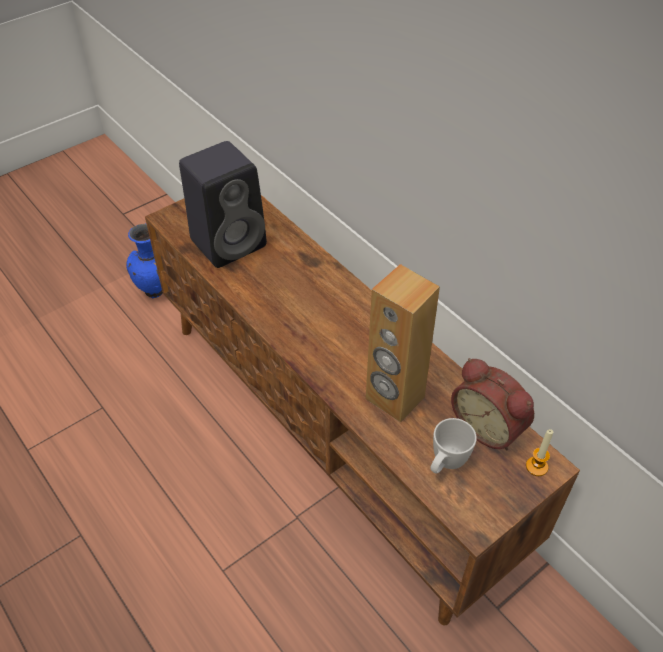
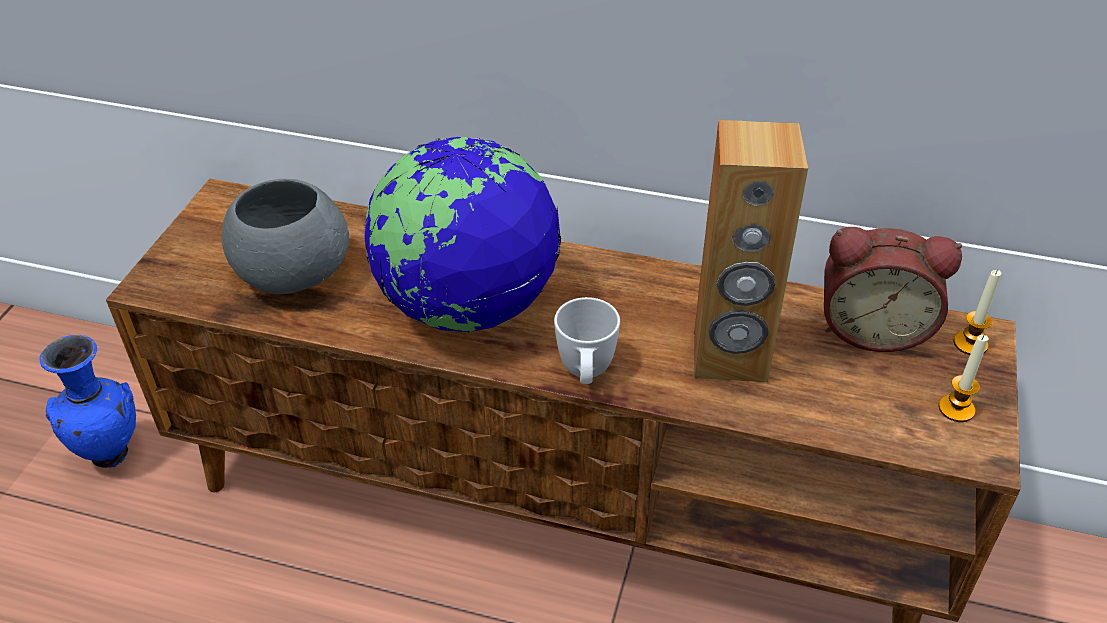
camera: 35 degrees left, 5 degrees down
(230, 242) = (291, 272): black speaker -> grey bowl
(292, 301) = (467, 306): none -> globe
(445, 464) = (872, 401): white mug -> white mug (586, 374)
(487, 495) = (956, 409): none -> candle

